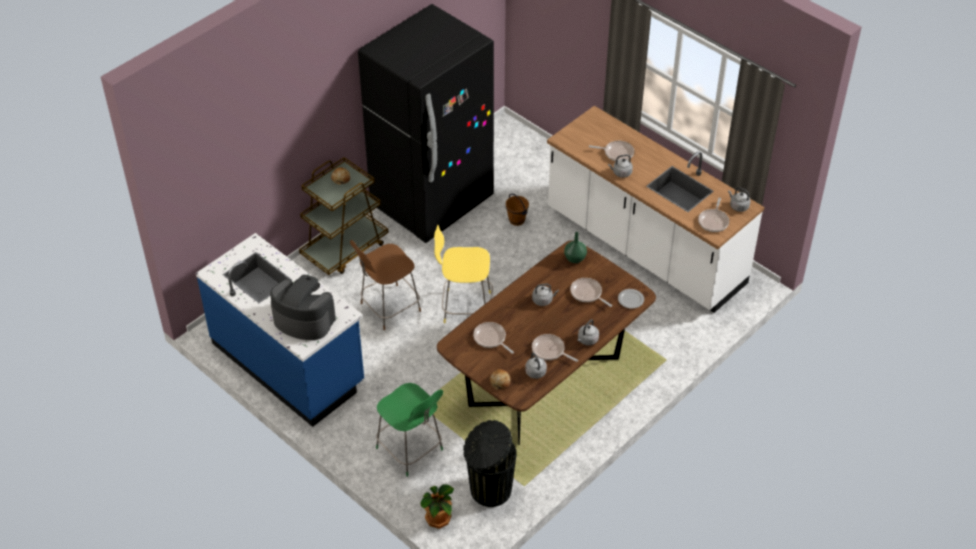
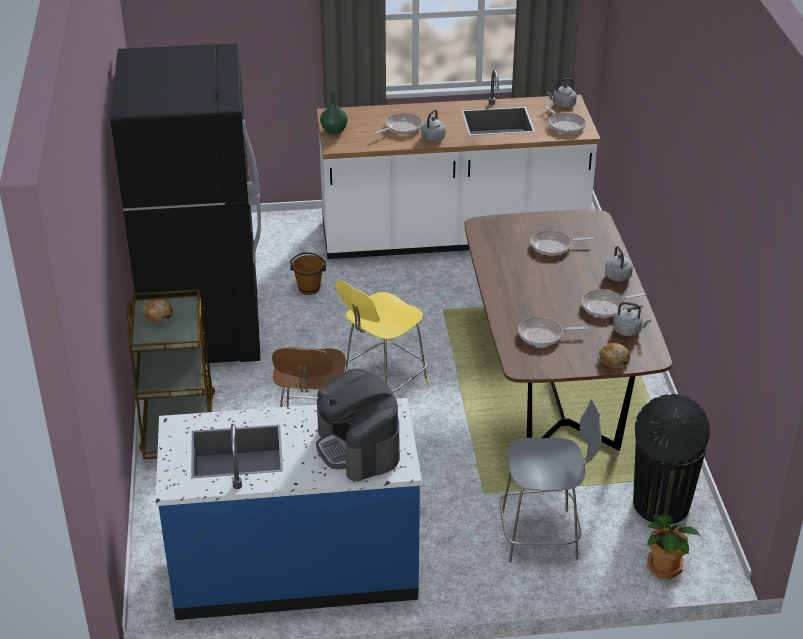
camera: 50 degrees left, 10 degrees down
(303, 320) = (358, 447): coffee machine -> coffee machine turned 90 degrees counterclockwise
(411, 450) = (542, 535): green stool -> grey stool
(543, 300) = (529, 276): grey kettle -> none
(574, 259) = (495, 230): green vase -> green vase (334, 131)
(630, 299) = (592, 227): plate -> none

